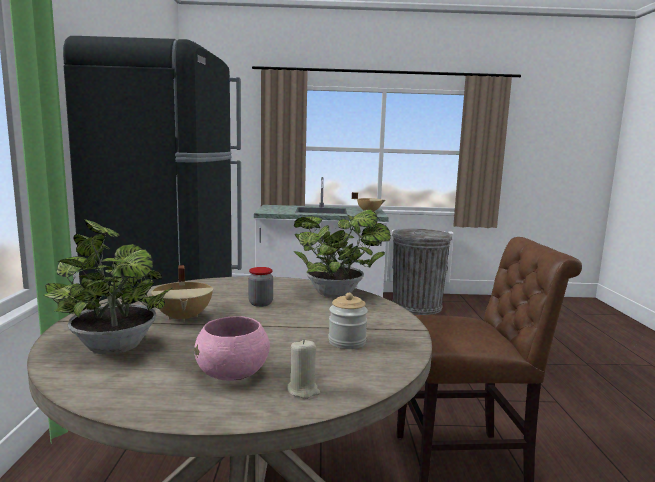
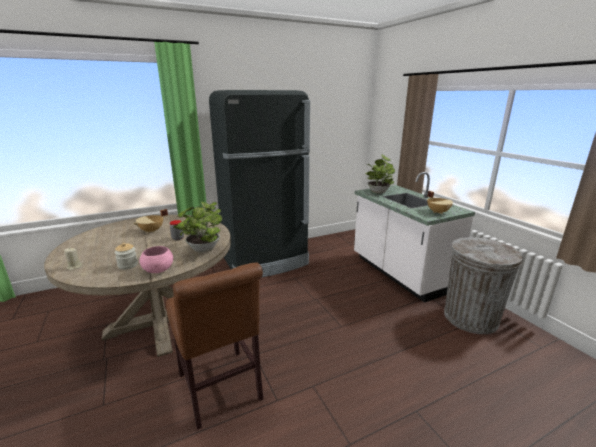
camera: 65 degrees right, 10 degrees up
(112, 345) = (118, 230): potted plant -> potted plant (378, 191)
(233, 375) = (90, 253): pink bowl -> pink bowl (158, 270)

